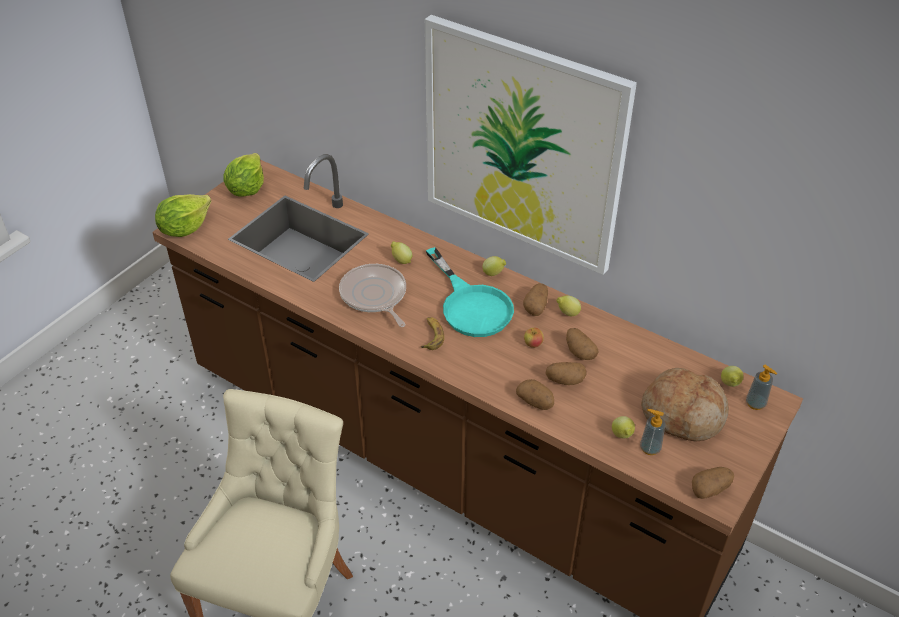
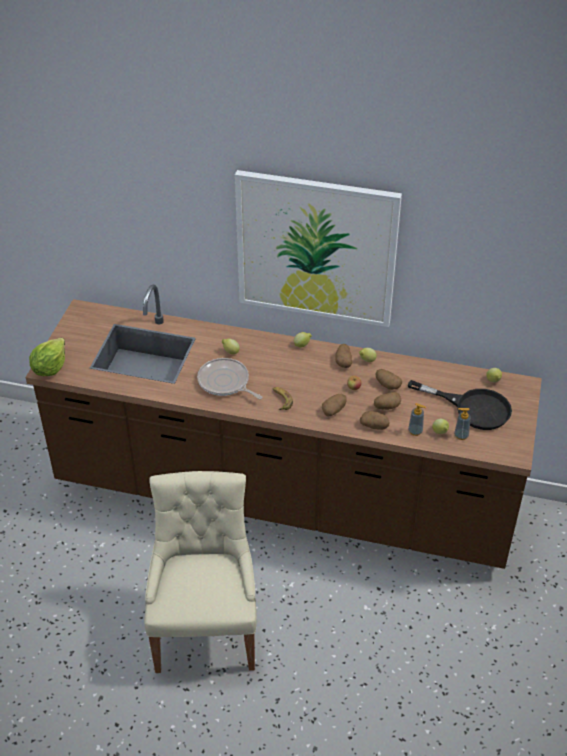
camera: 20 degrees left, 0 degrees up
(247, 189) = (81, 325): lettuce -> none
(471, 305) = (298, 371): turquoise frying pan -> none
(683, 414) = (472, 408): bread -> black frying pan
(710, 489) = (508, 450): potato -> potato (334, 410)
(755, 403) = (514, 389): soap dispenser -> soap dispenser (415, 431)

